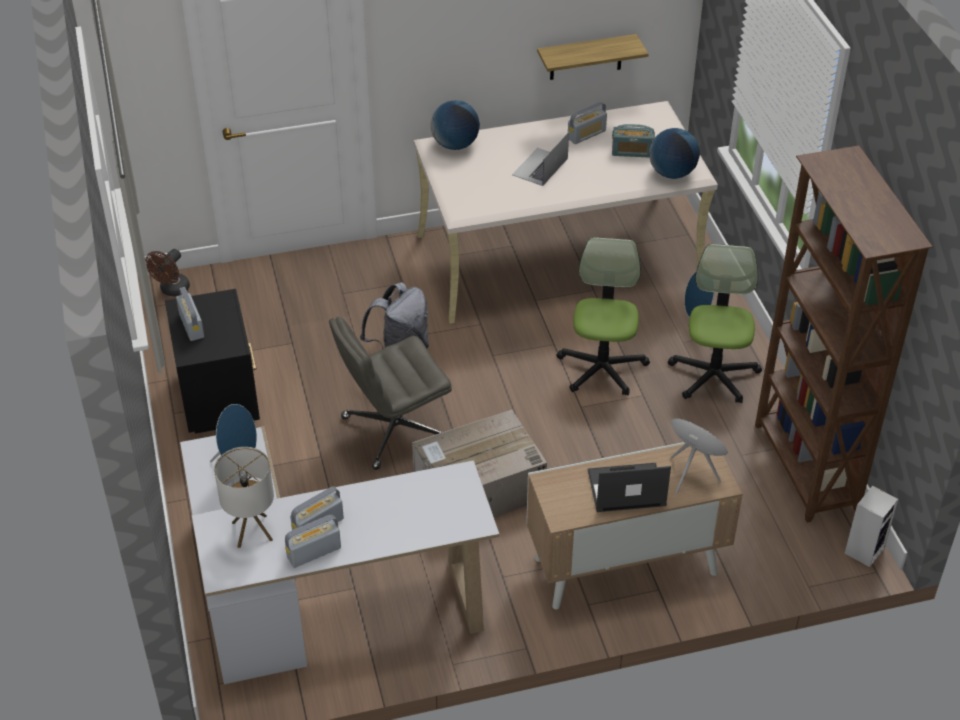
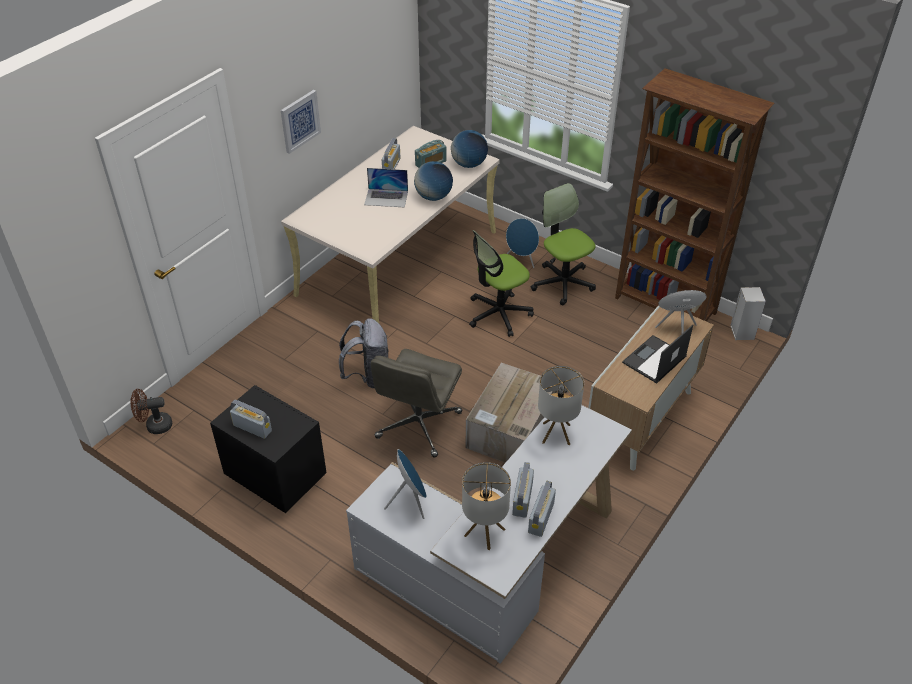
camera: 40 degrees left, 0 degrees up
(172, 290) = (155, 426): brown fan -> brown fan turned 90 degrees clockwise
(421, 490) = (556, 433): none -> table lamp
(455, 145) = (315, 210): globe -> globe (433, 197)
(470, 35) = (300, 121): none -> picture
(540, 167) = (386, 198): laptop -> laptop turned 75 degrees counterclockwise
(586, 57) = (365, 111): shelf -> none
(602, 368) = (498, 314): office chair -> office chair turned 90 degrees counterclockwise

